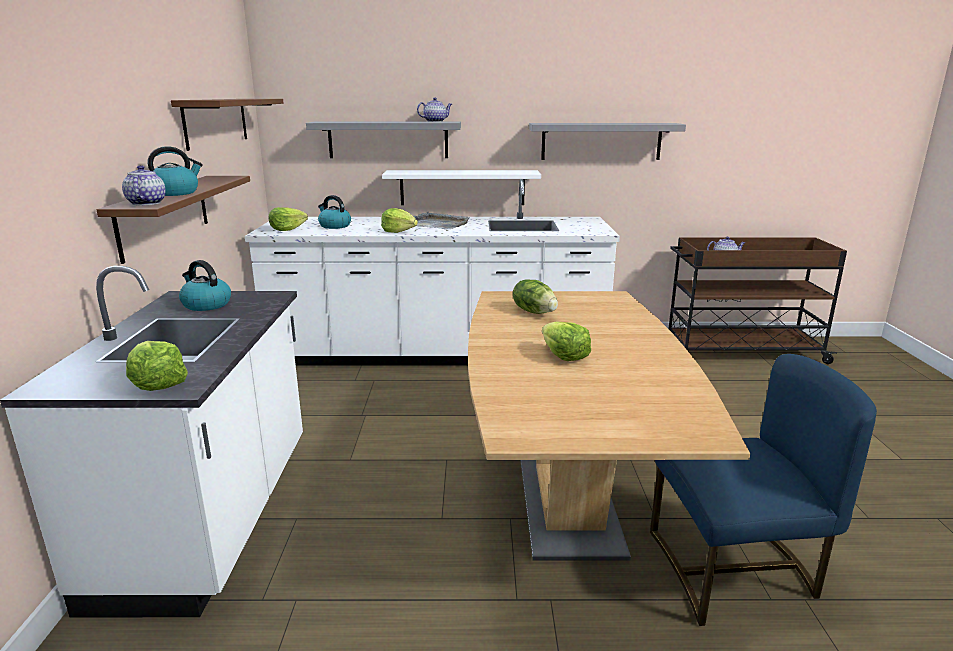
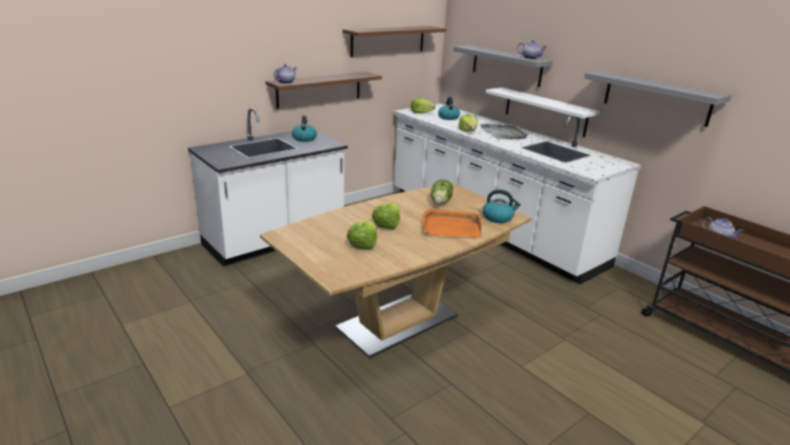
camera: 50 degrees right, 5 degrees up
(157, 383) = (223, 160): lettuce -> lettuce (363, 244)
(175, 193) = (314, 79): kettle -> kettle (498, 218)
(610, 328) = (450, 226): none -> orange tray
(735, 571) = (402, 399): blue chair -> none

